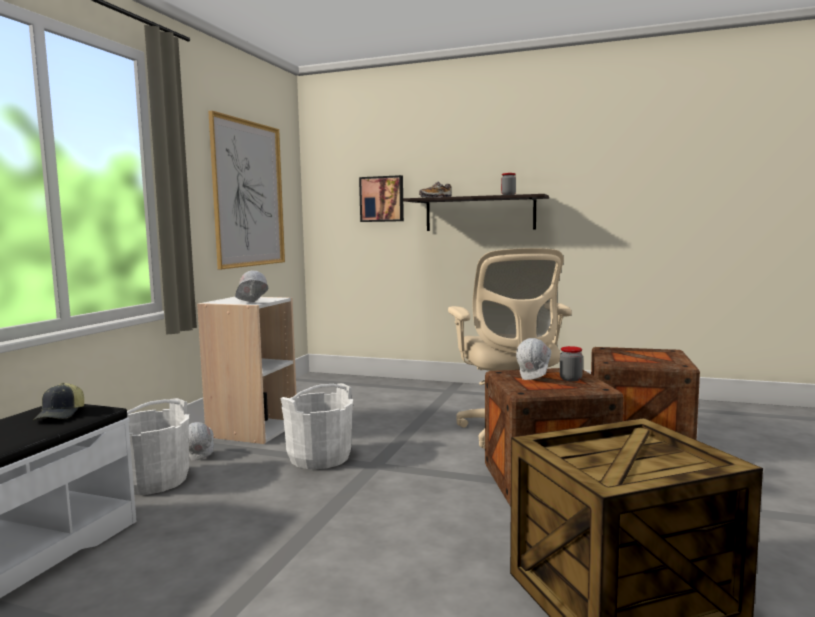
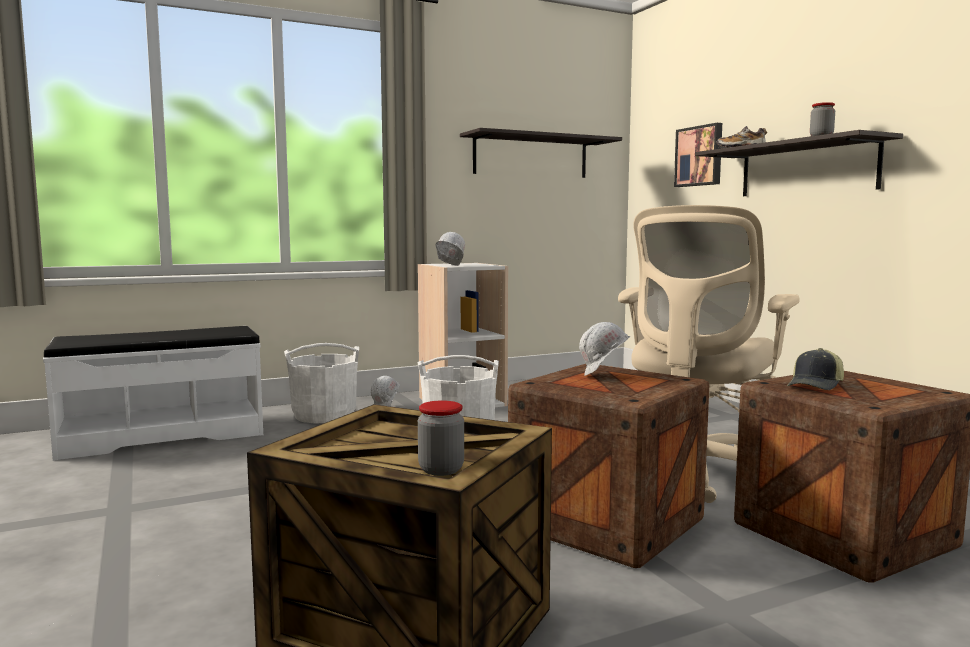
camera: 45 degrees right, 0 degrees up
(61, 414) = (220, 331): cap -> cap (816, 386)
(248, 194) = (531, 156): picture -> shelf
(570, 379) = (637, 385): jar -> jar (441, 469)

